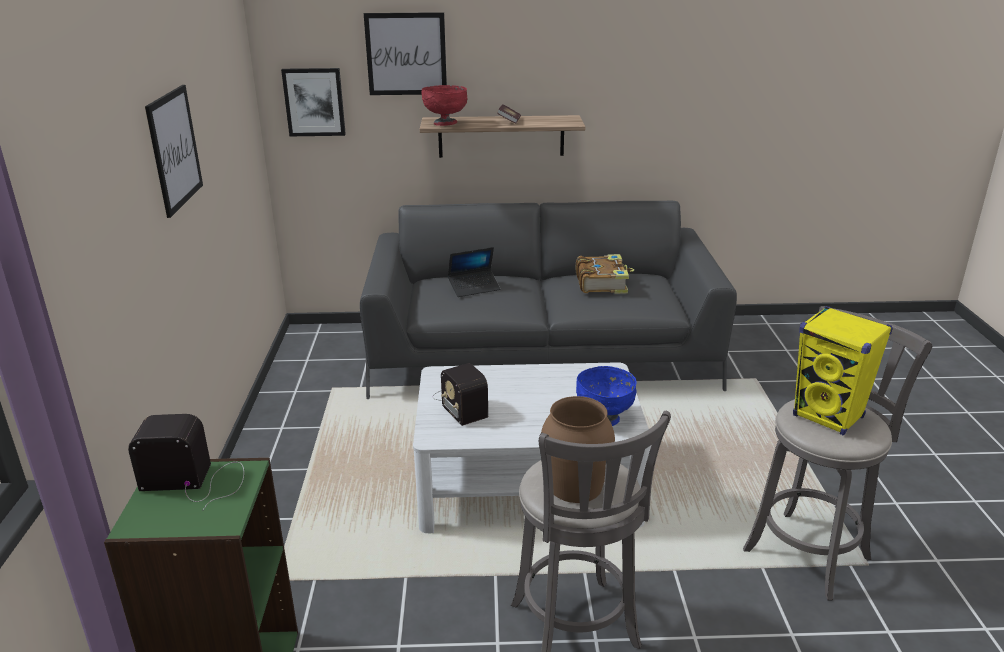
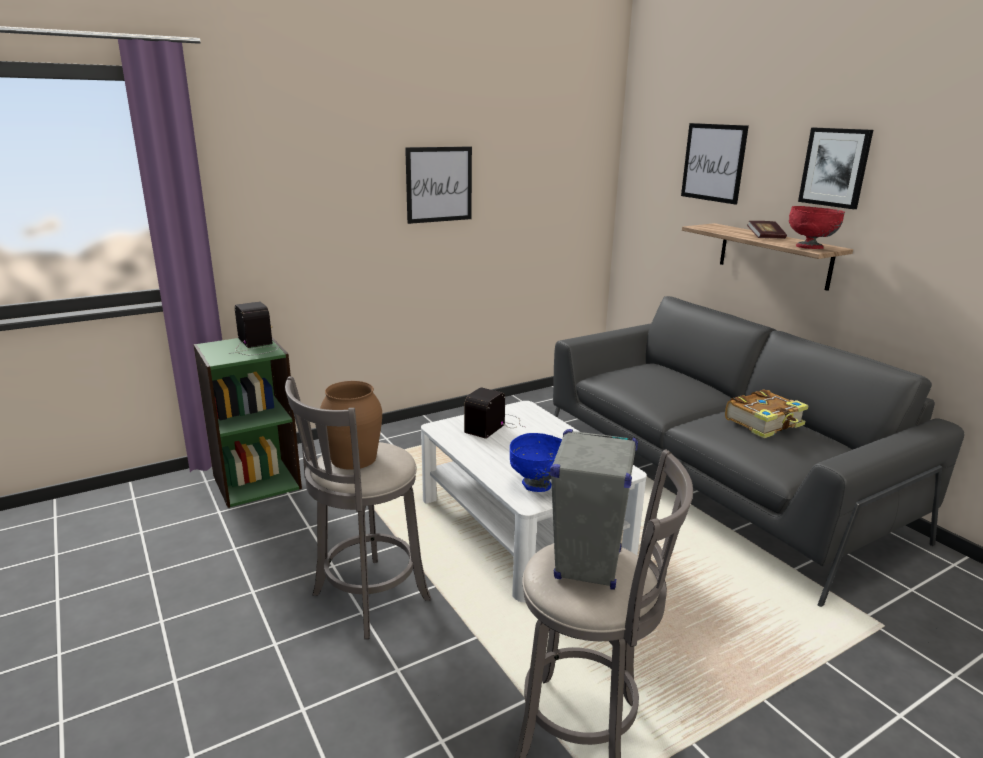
camera: 60 degrees right, 5 degrees down
(314, 102) = (647, 196): picture -> picture (835, 167)
(446, 124) = (711, 228): red bowl -> red bowl (810, 248)
(474, 288) = (658, 378): laptop -> none
(828, 417) = (588, 565): yellow speaker -> grey speaker

